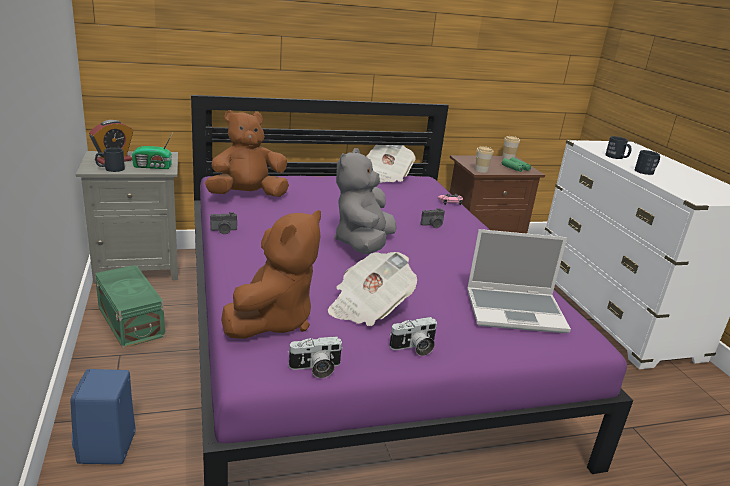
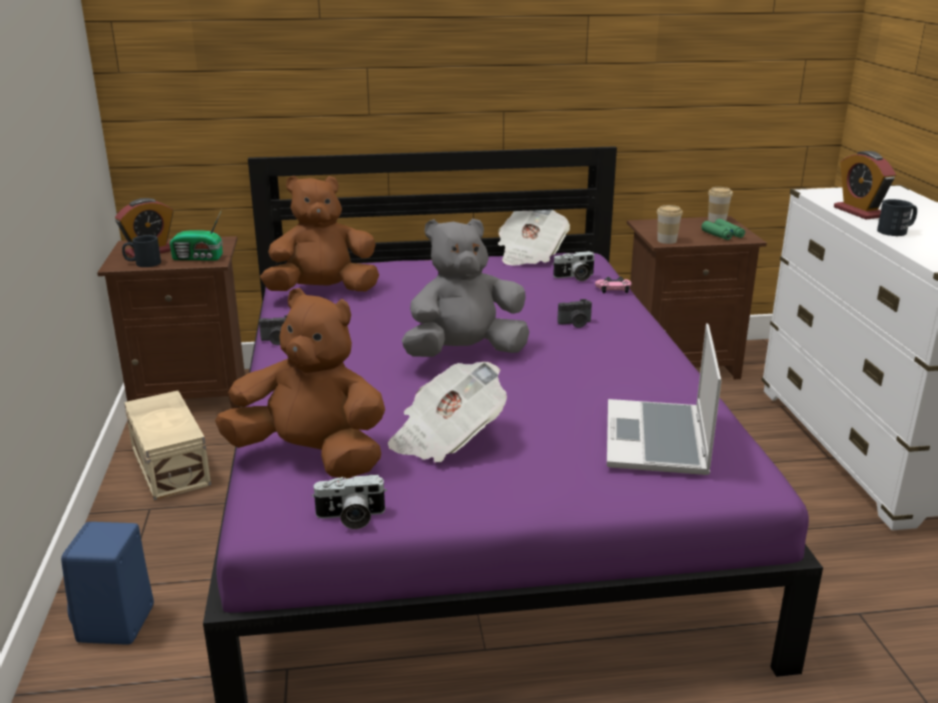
camera: 10 degrees right, 0 degrees up
(131, 320) = (171, 464): green storage box -> beige storage box
(138, 267) = (191, 393): grey nightstand -> brown nightstand
(273, 320) = (312, 456): brown plush toy -> brown plush toy turned 105 degrees counterclockwise
(363, 244) = (464, 353): grey plush toy -> grey plush toy turned 45 degrees clockwise
(414, 348) = (492, 491): camera -> camera (575, 277)
(516, 311) = (658, 441): laptop -> laptop turned 90 degrees clockwise
(617, 157) = (859, 212): black mug -> alarm clock

